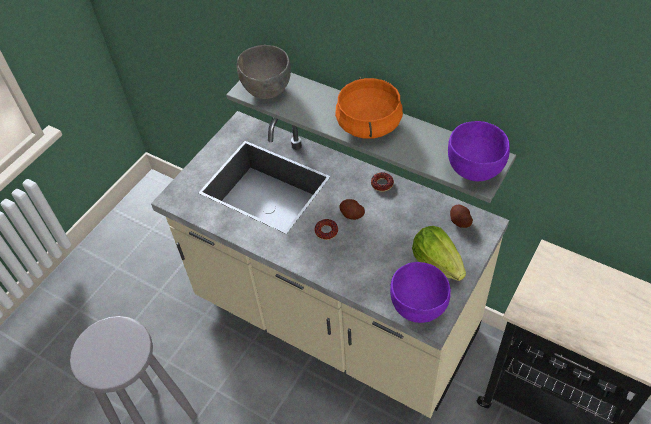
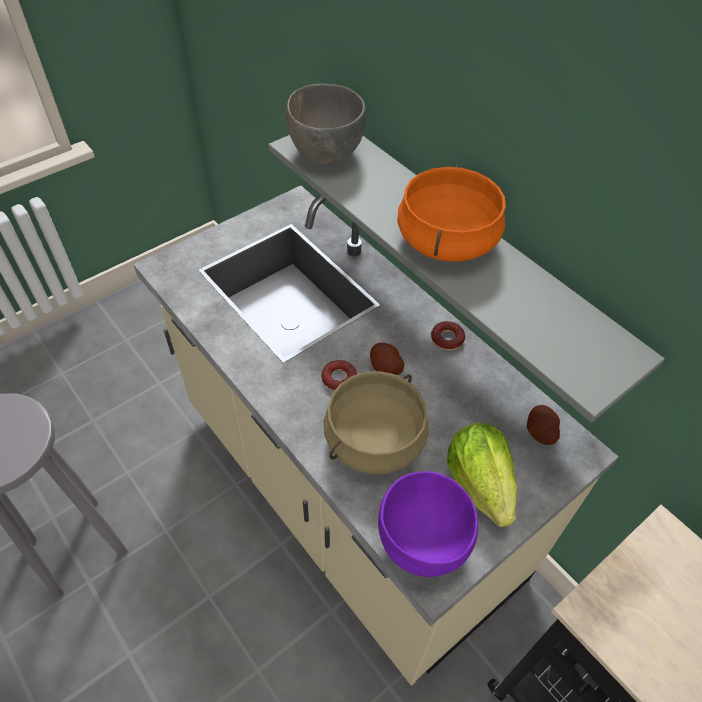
camera: 15 degrees right, 0 degrees up
(364, 259) = (374, 438): none -> beige cooking pot
(475, 170) = (585, 361): purple bowl -> none

